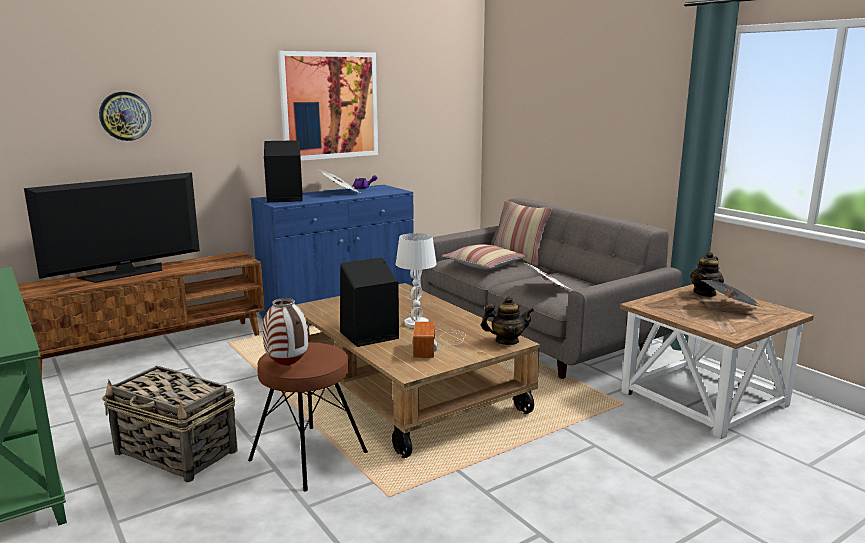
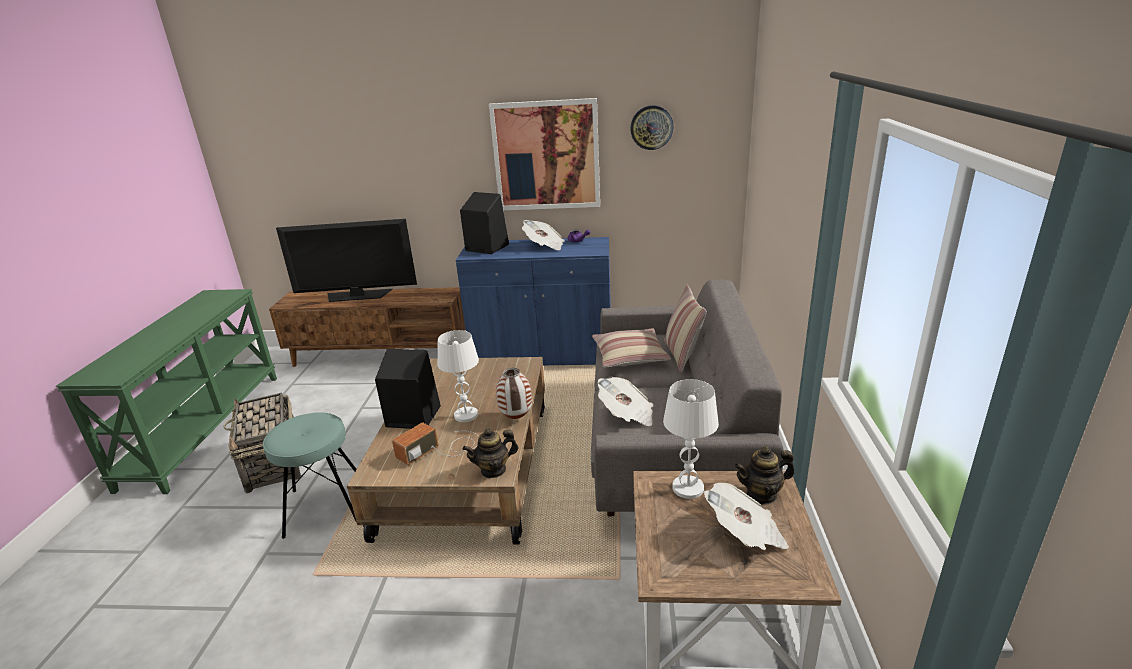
camera: 40 degrees right, 10 degrees up
(125, 116) = (359, 168): wall clock -> wall clock (651, 127)
(288, 365) = (279, 438): vase -> vase (517, 418)
(308, 457) = (325, 506): brown stool -> turquoise stool
(507, 341) = (493, 470): teapot -> teapot turned 120 degrees clockwise
(665, 301) = (687, 488): none -> white table lamp

